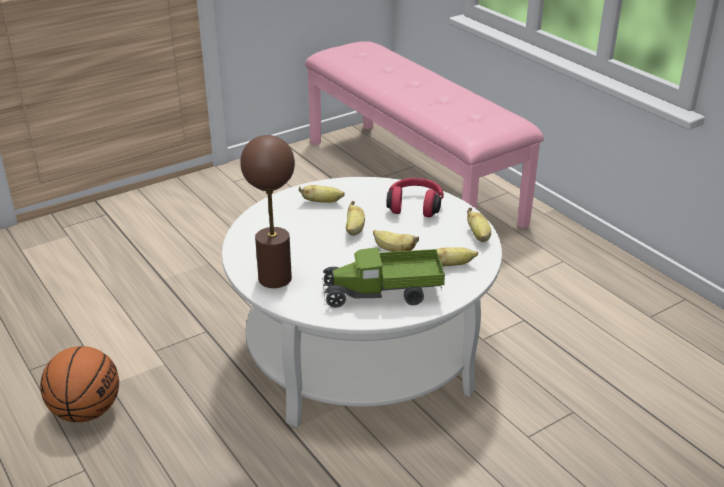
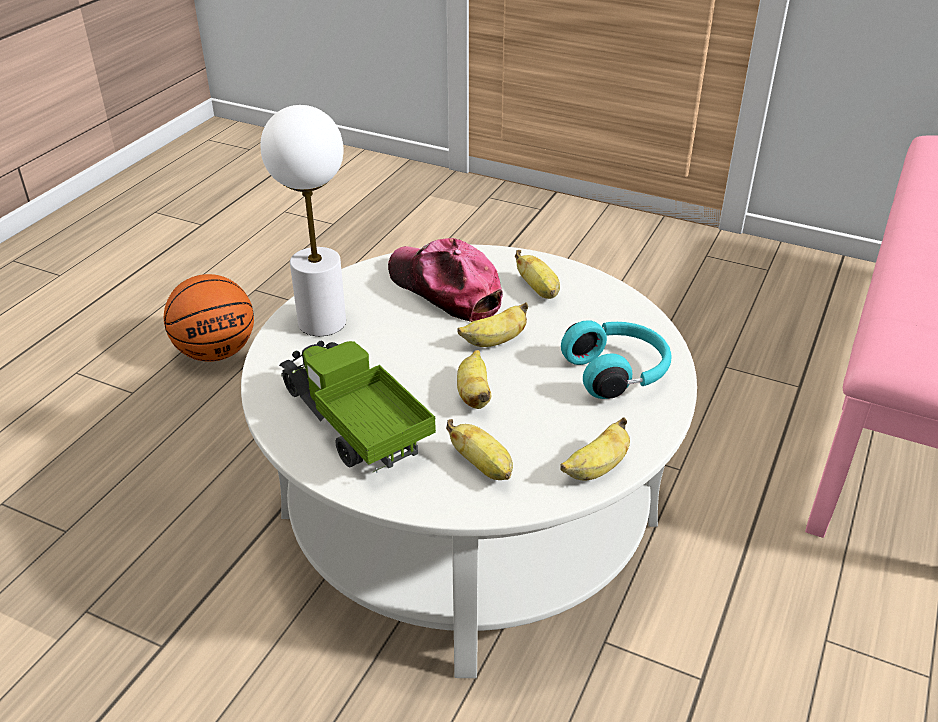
camera: 60 degrees right, 5 degrees up
(275, 279) = (321, 322): brown table lamp -> white table lamp
(288, 229) = (445, 289): none -> cap
(415, 206) = (617, 373): red headphones -> turquoise headphones

